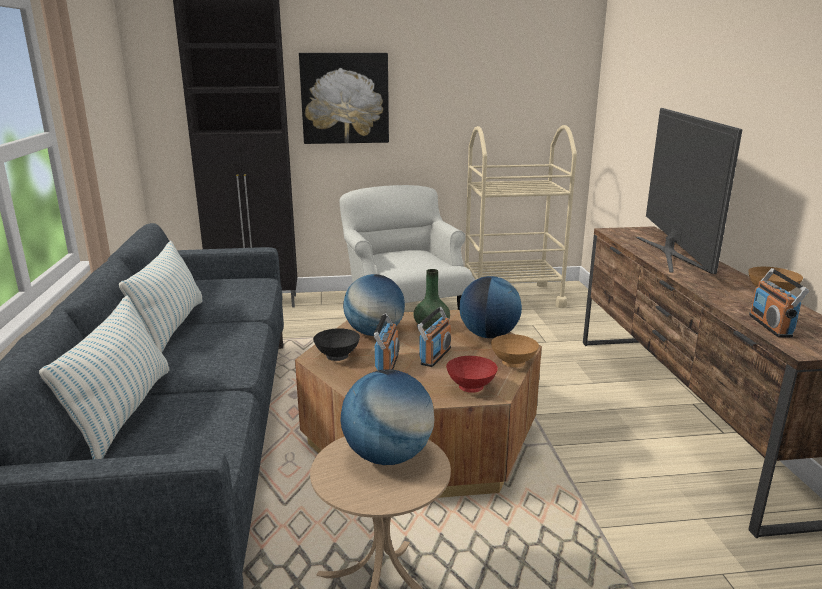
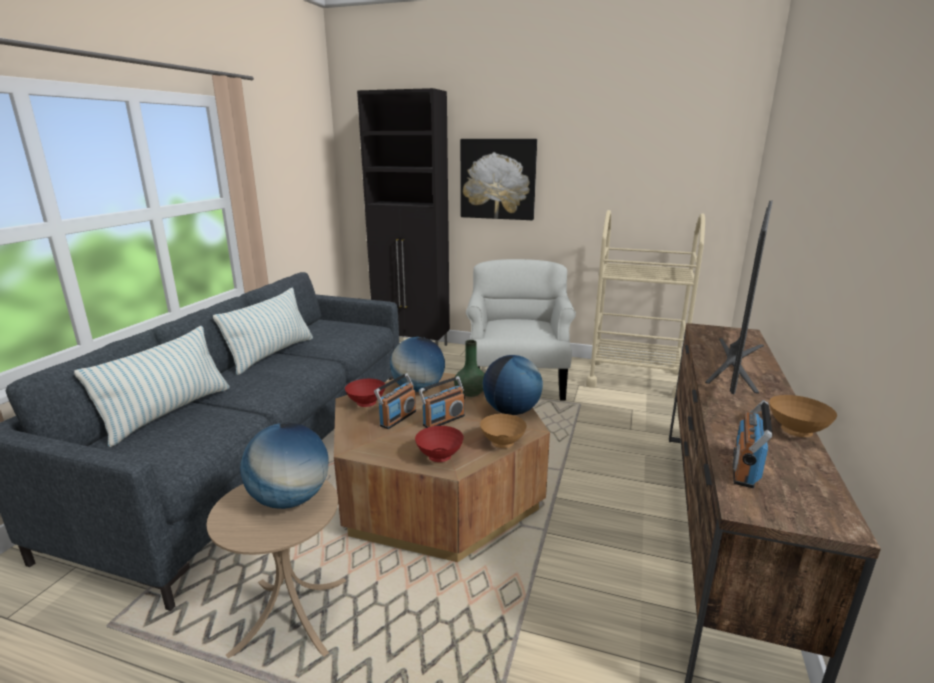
camera: 25 degrees right, 0 degrees up
(338, 358) = (367, 404): black bowl -> red bowl

